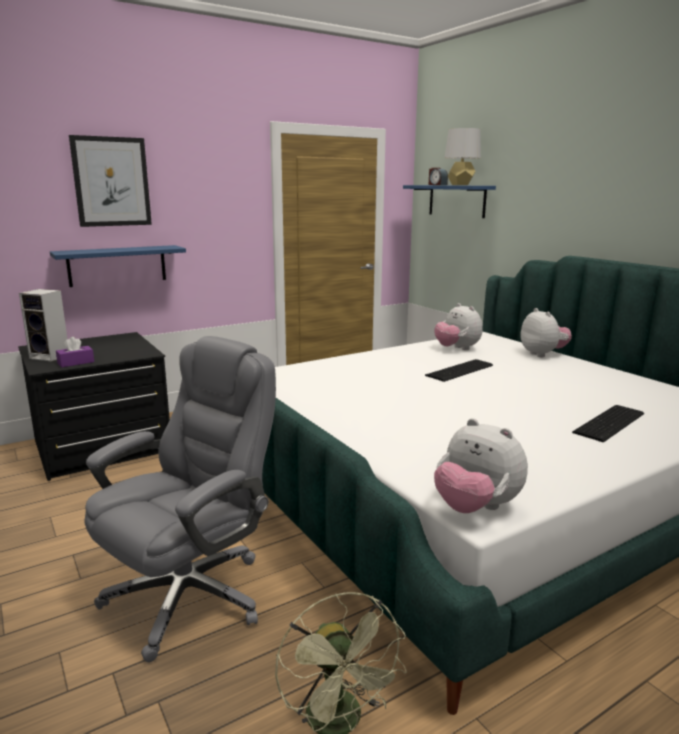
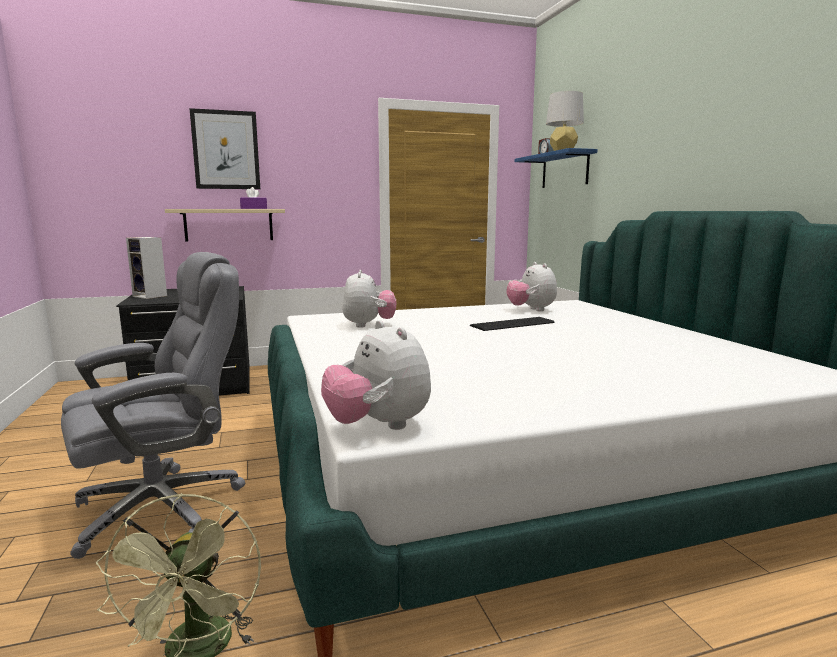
camera: 15 degrees right, 5 degrees down
(76, 362) = (163, 300): purple tissue box -> purple tissue box (253, 208)
(117, 265) = (229, 225): blue shelf -> beige shelf
(542, 354) = (623, 318): plush toy -> plush toy (369, 325)
(611, 423) = (637, 373): keyboard -> none

